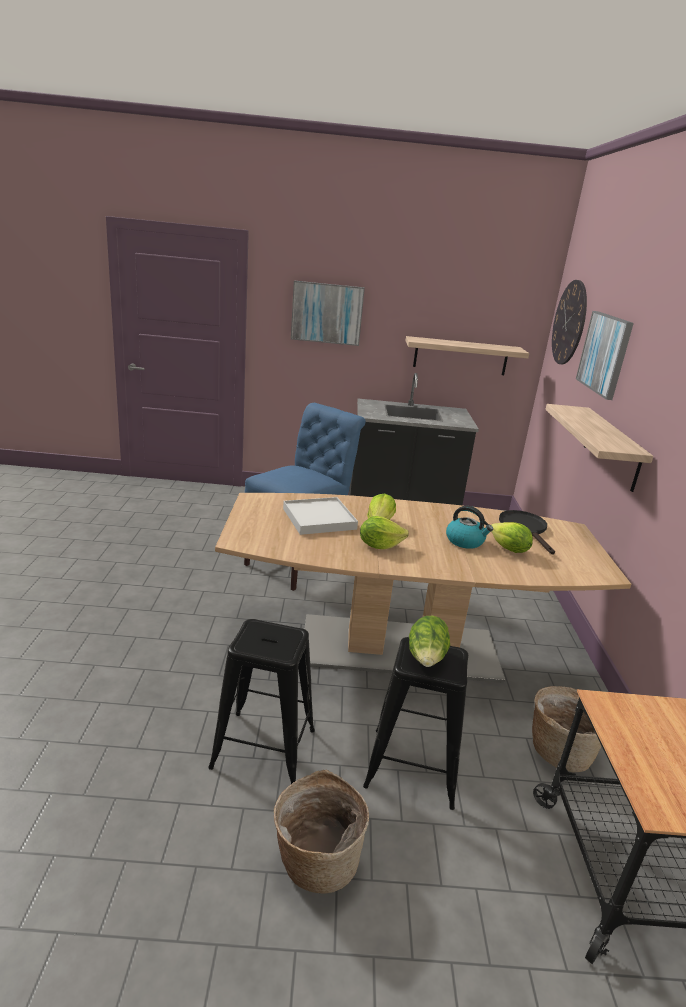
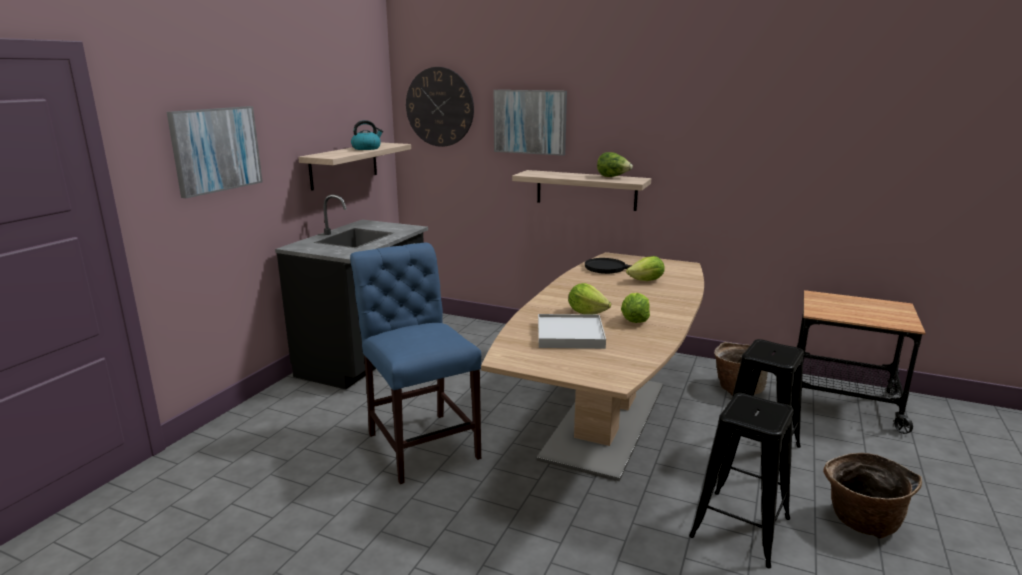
camera: 65 degrees left, 5 degrees down
(426, 659) = (773, 354): lettuce -> lettuce (613, 177)
(465, 541) = (630, 290): kettle -> kettle (367, 148)

